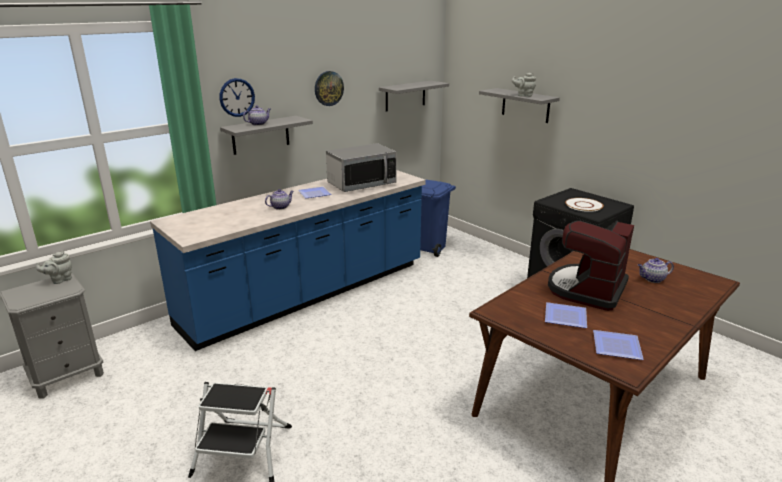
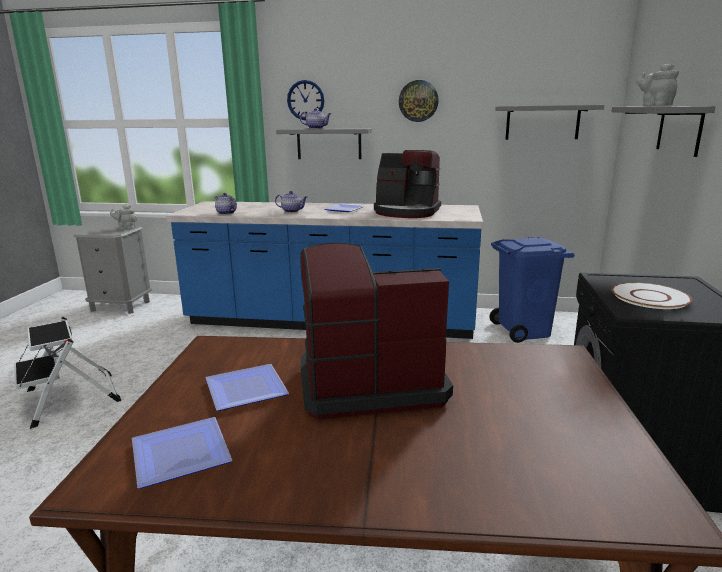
camera: 50 degrees right, 5 degrees down
(361, 184) = (406, 212): microwave -> coffee machine
(652, 279) = (512, 429): teapot -> teapot (226, 213)

